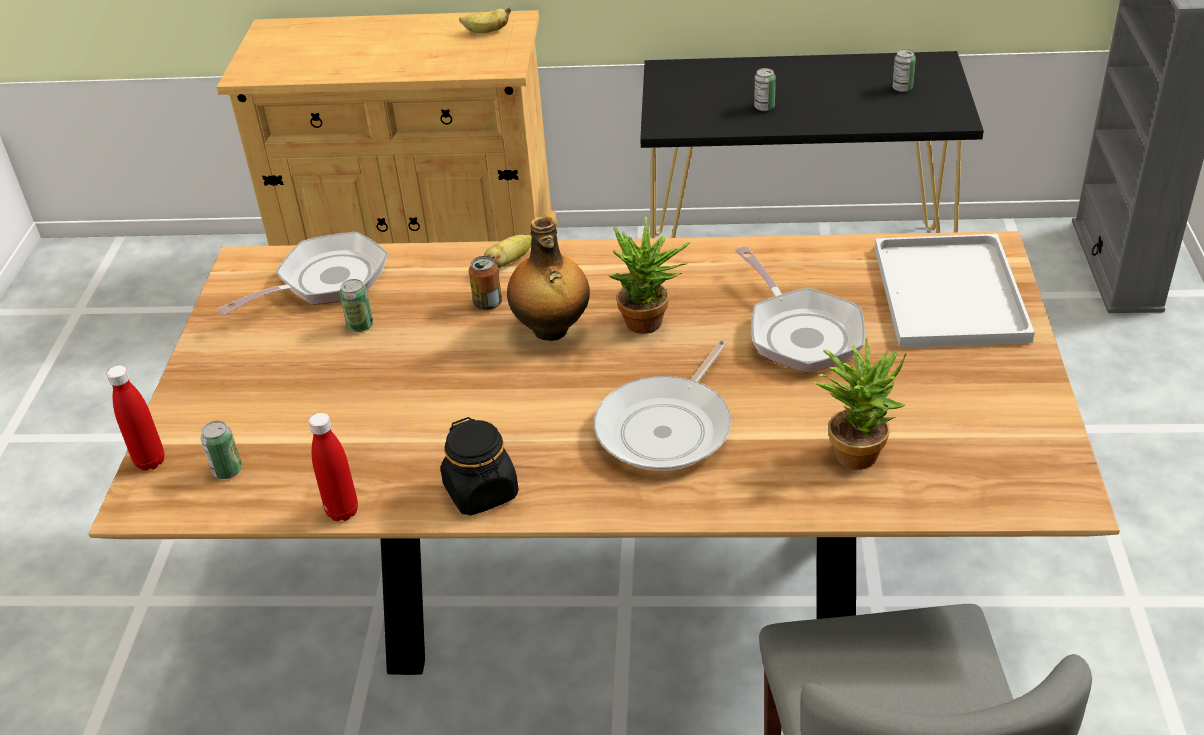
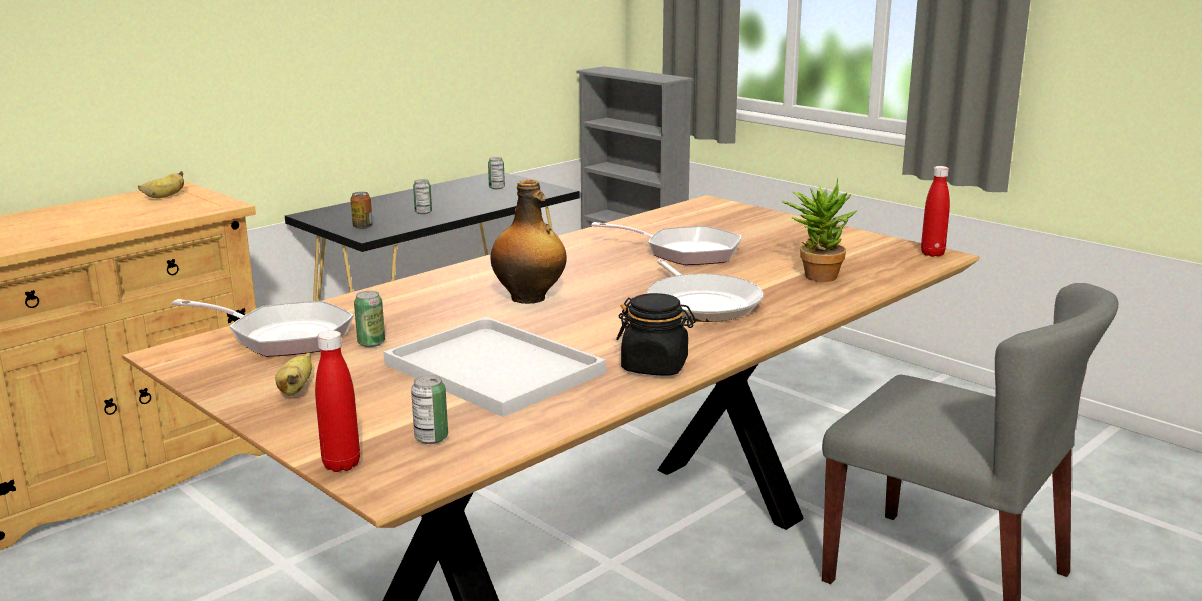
camera: 50 degrees left, 20 degrees down
(325, 281) = (283, 337): frying pan -> frying pan turned 105 degrees clockwise
(342, 511) = (579, 413): red bottle -> red bottle (932, 254)
(488, 303) = (453, 303): can -> can (362, 227)
(509, 262) = (424, 285): banana -> banana (296, 389)
(650, 325) = (591, 276): potted plant -> none
(952, 295) = (729, 220): white tray -> white tray (498, 369)

